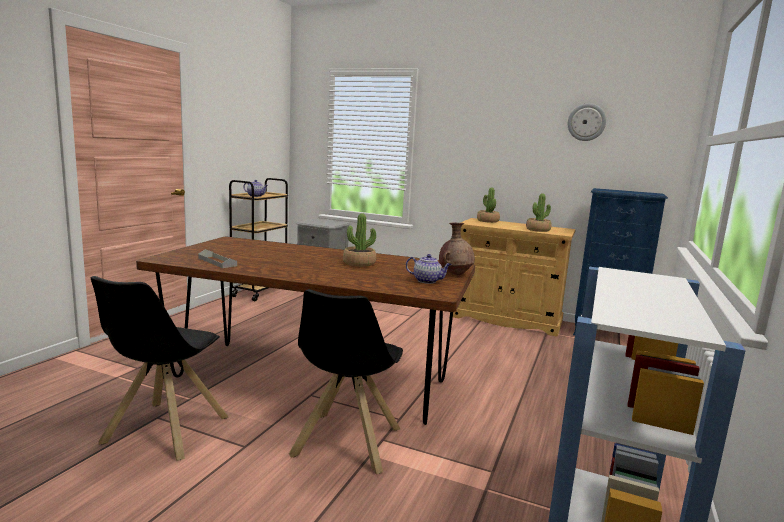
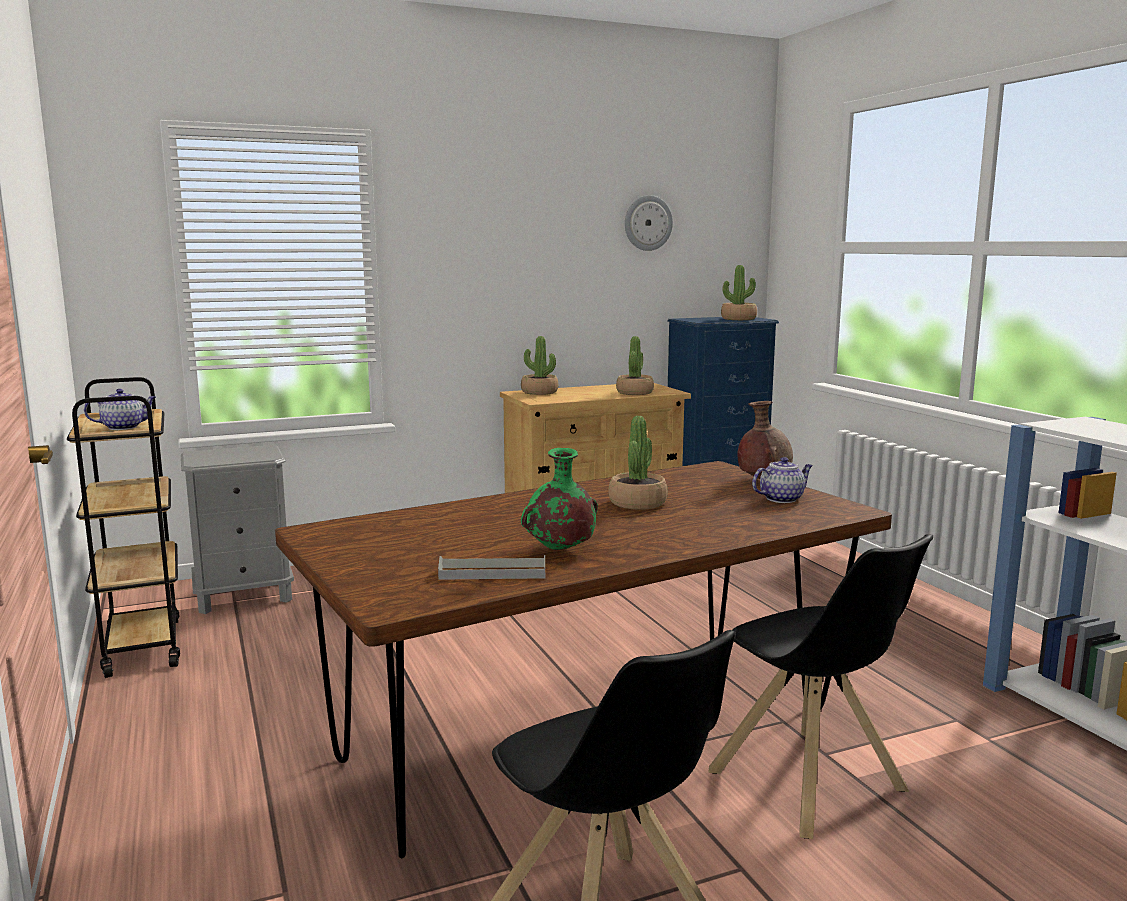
camera: 45 degrees left, 0 degrees up
(262, 264) = (559, 550): none -> green vase
(638, 192) = (738, 319): none -> potted plant

